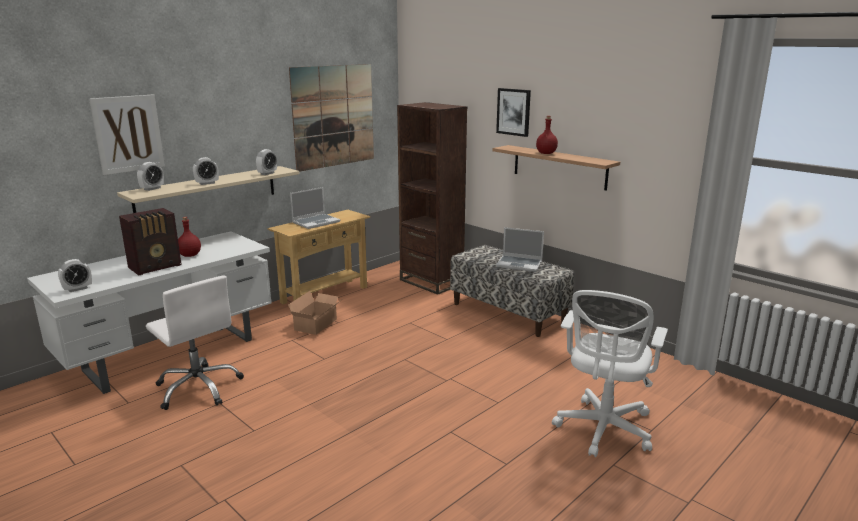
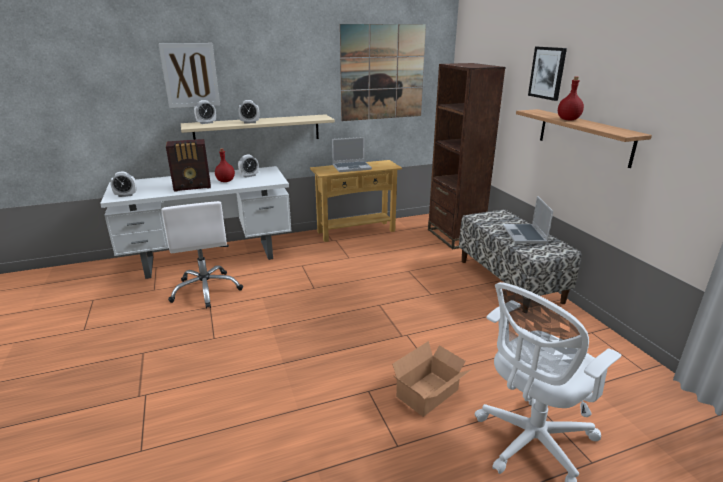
camera: 25 degrees right, 5 degrees up
(267, 173) = (306, 119): alarm clock -> alarm clock (249, 176)
(317, 324) = (331, 256): cardboard box -> cardboard box (430, 394)
(520, 264) = (525, 235): laptop -> laptop turned 45 degrees clockwise

